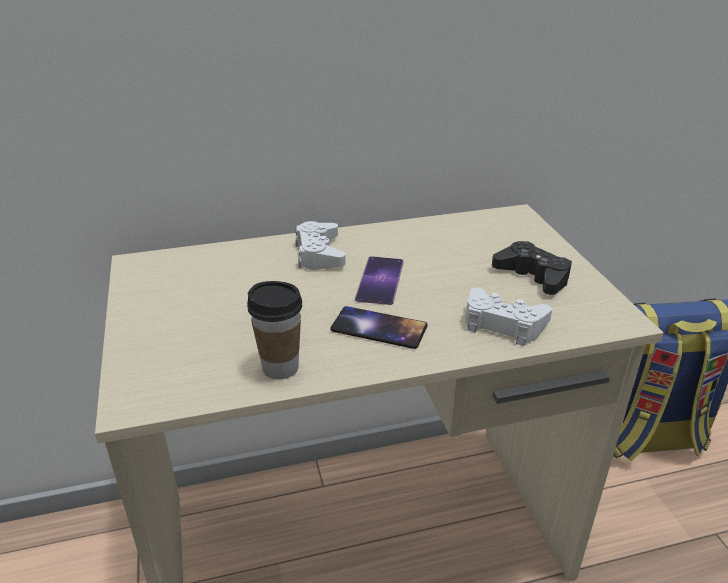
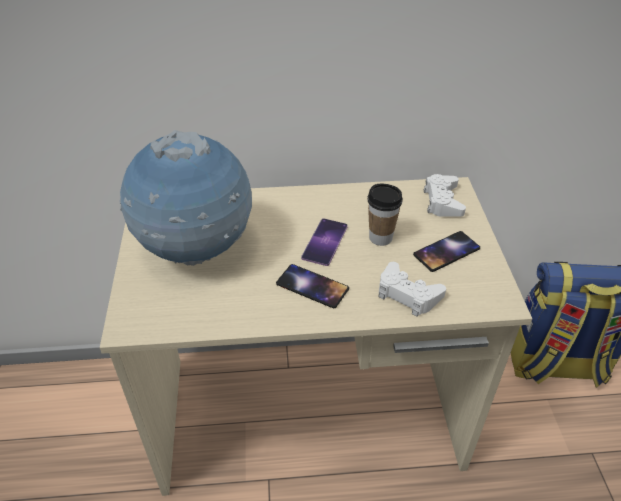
camera: 10 degrees right, 10 degrees up
(213, 306) = (196, 251): none -> globe
(280, 367) = (232, 311): cup -> cup (380, 238)
(319, 253) = (285, 210): white game controller -> white game controller (442, 201)
(533, 276) = (446, 252): black game controller -> phone

